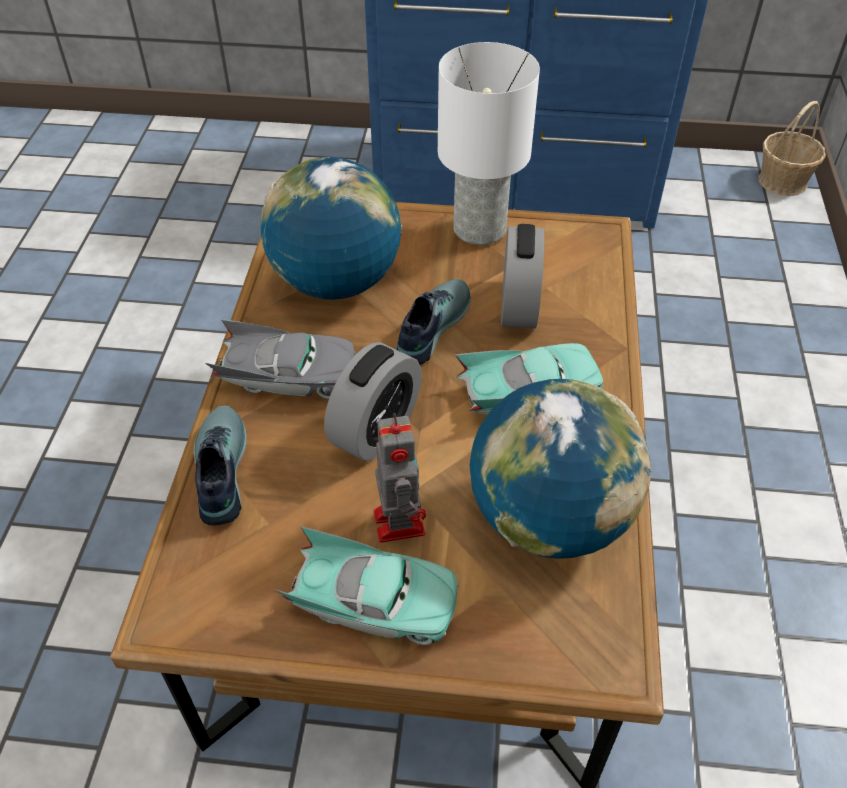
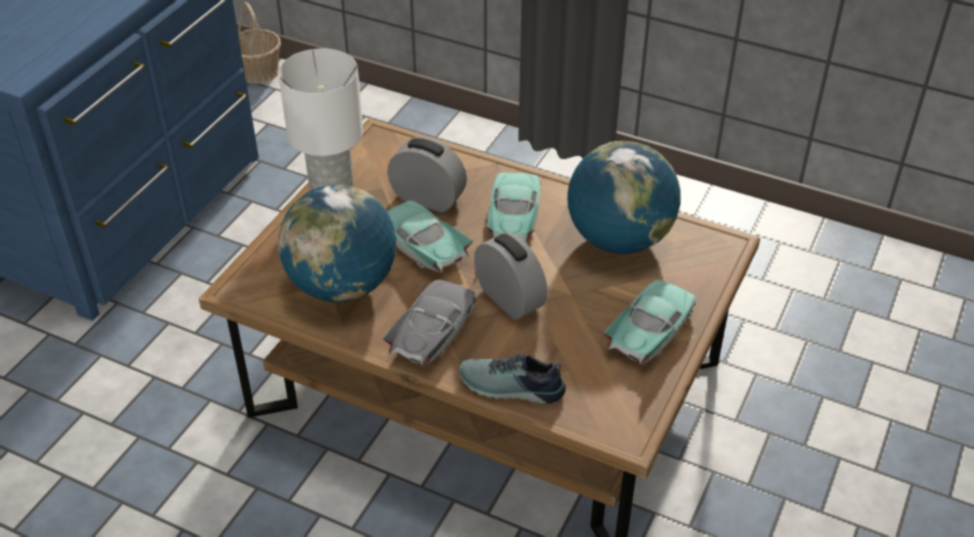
camera: 70 degrees left, 5 degrees down
(398, 520) = (592, 306): toy robot -> none
(430, 327) = (423, 247): shoe -> turquoise toy car

